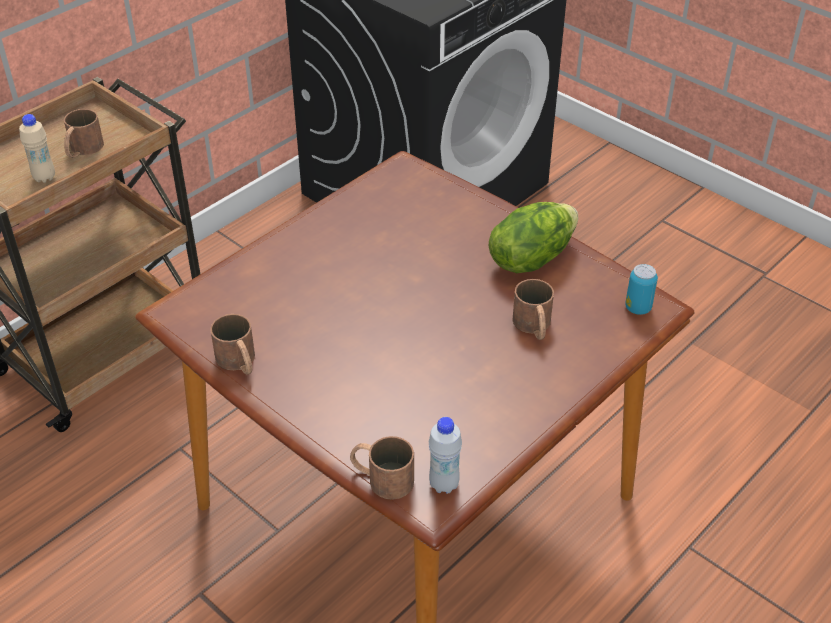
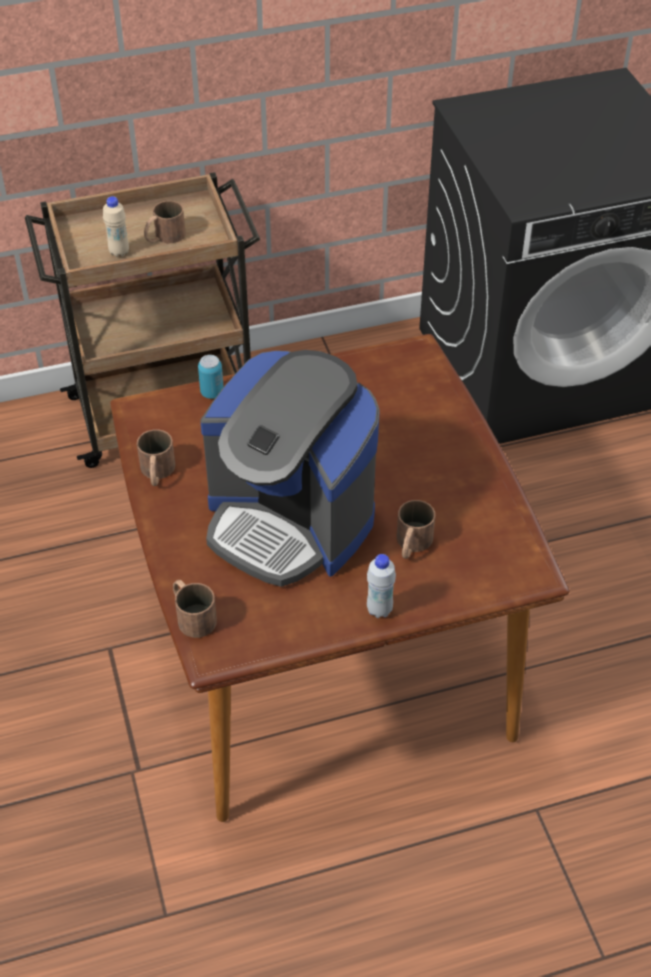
camera: 30 degrees right, 5 degrees up
(407, 352) = (290, 521): none -> coffee machine
(444, 484) = (234, 643): white bottle -> white bottle (379, 610)
(530, 258) = (460, 481): lettuce -> none
(638, 308) = (517, 567): can -> can (212, 392)

